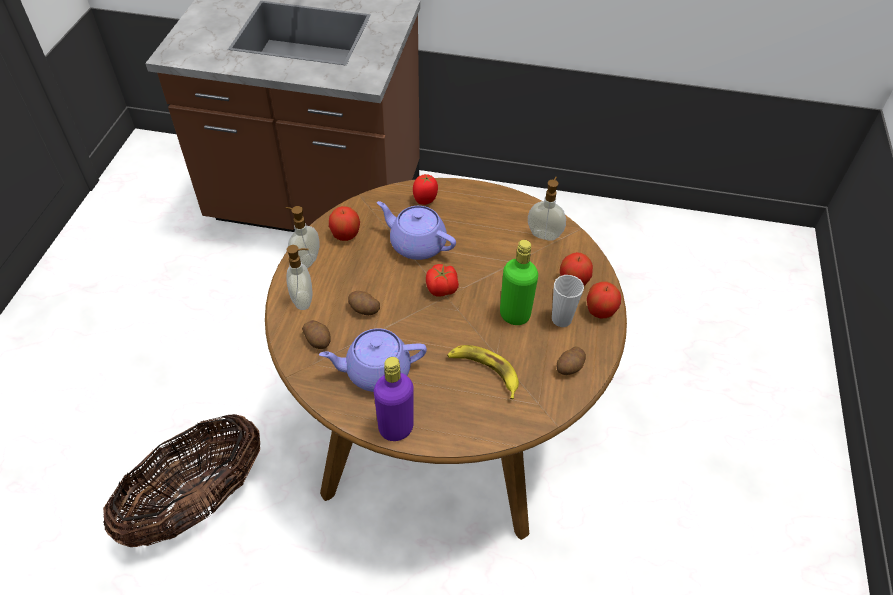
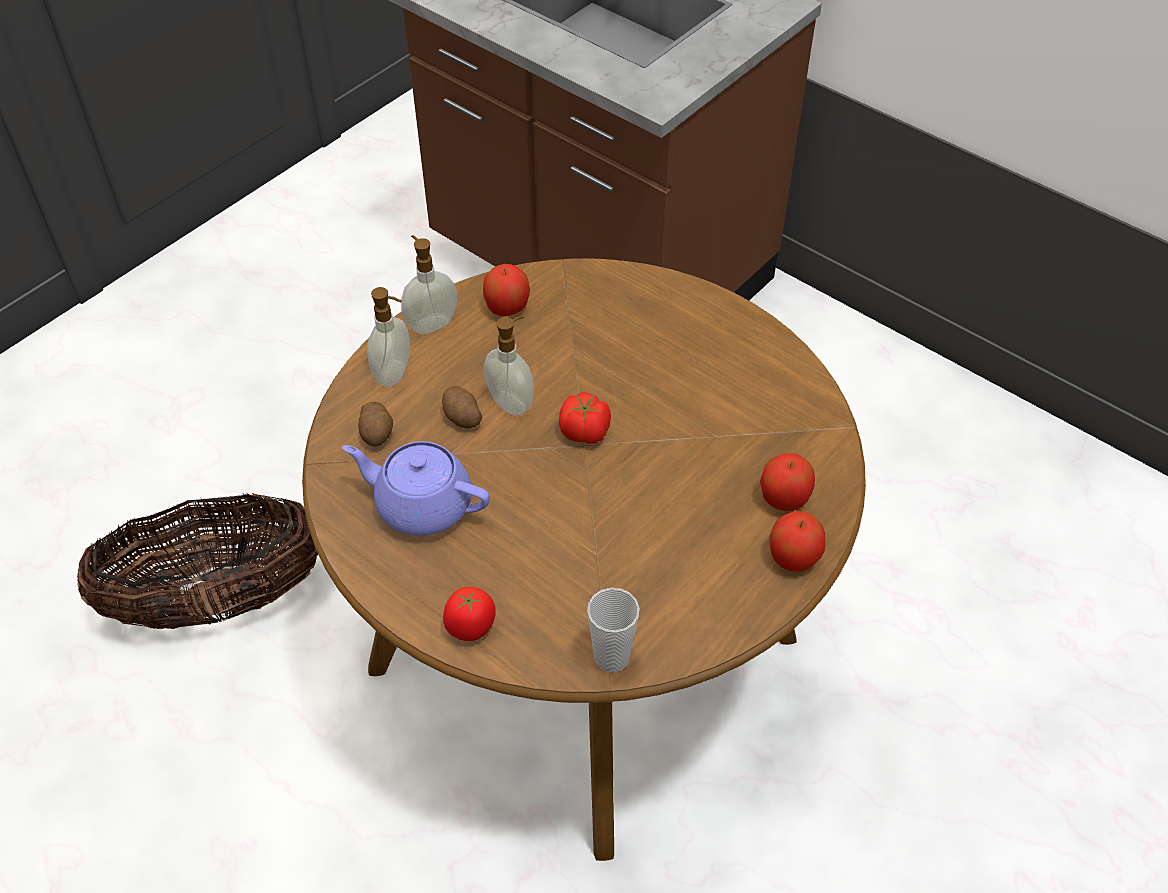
camera: 30 degrees right, 0 degrees up
(396, 428) = (395, 590): purple bottle -> none
(416, 244) = (594, 357): purple teapot -> none
(425, 200) = (649, 300): tomato -> tomato (471, 629)
(484, 371) = (563, 568): banana -> none
(514, 315) = (661, 510): green bottle -> none
(544, 234) = (789, 414): soap dispenser -> soap dispenser (512, 402)
(561, 319) = (725, 545): cup -> cup (611, 658)
(570, 367) = (688, 617): potato -> none

